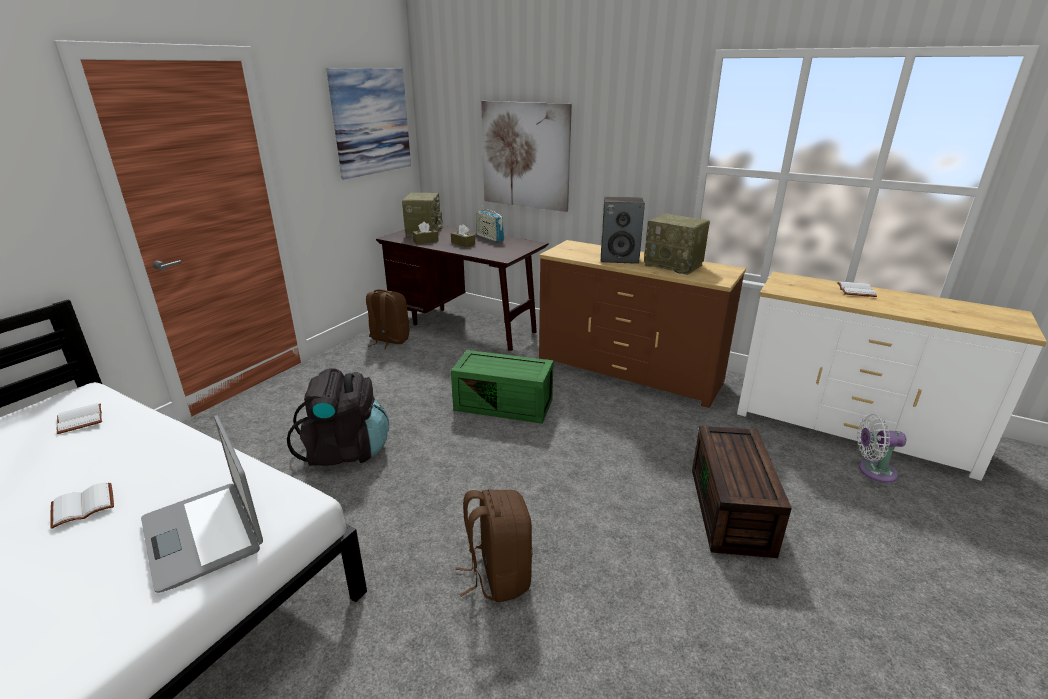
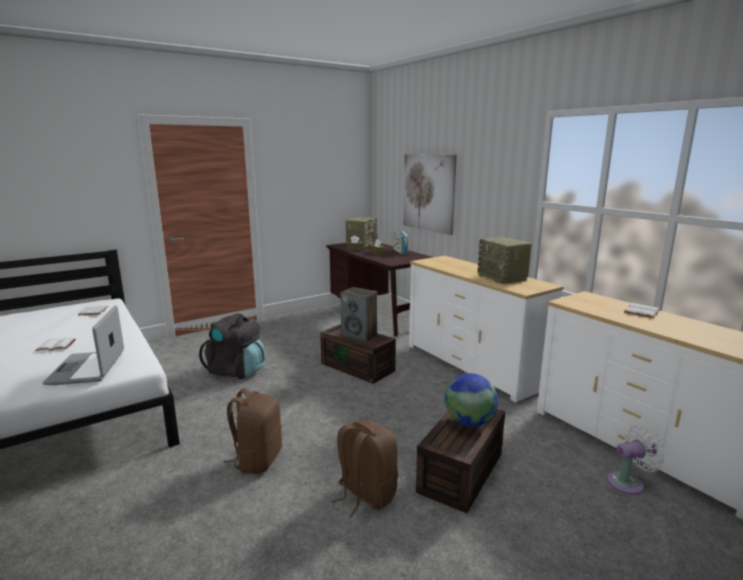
camera: 25 degrees right, 10 degrees down
(371, 122) = (332, 167): picture -> none
(389, 340) = (320, 316): brown backpack -> brown backpack (365, 495)
(505, 404) = (359, 367): green storage box -> brown storage box
(619, 258) = (465, 269): speaker -> speaker (359, 335)
(628, 371) = (473, 365): brown dresser -> white dresser
(740, 454) = (469, 422): none -> globe
(873, 471) = (628, 483): white fan -> white fan turned 135 degrees clockwise

